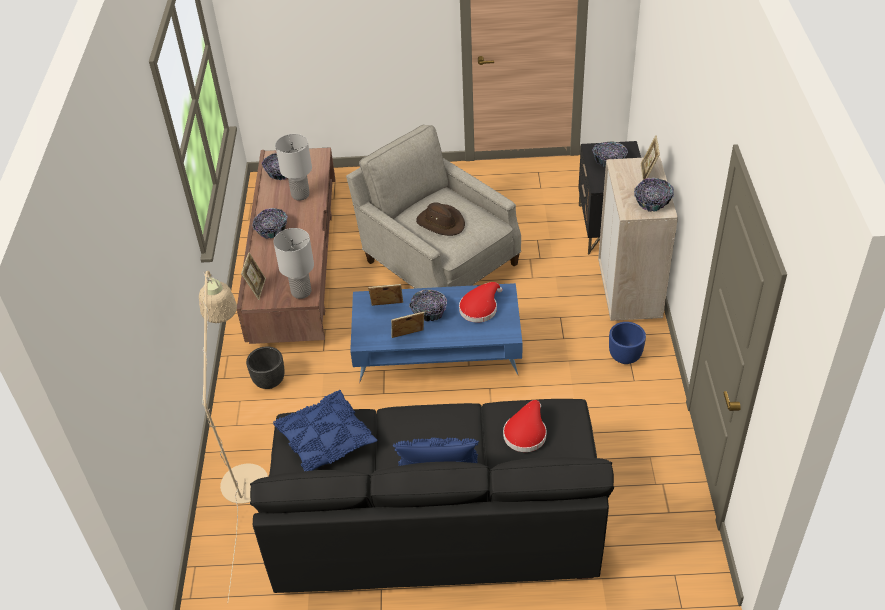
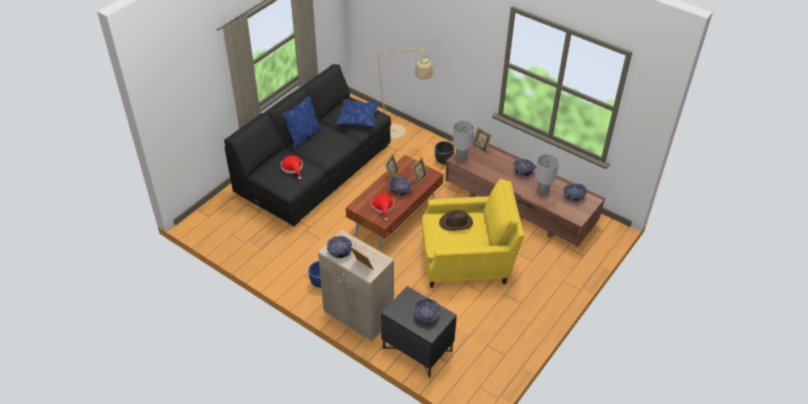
camera: 125 degrees right, 0 degrees up
(437, 361) = (395, 217): blue coffee table -> brown coffee table
(439, 260) = (466, 259): grey armchair -> yellow armchair

